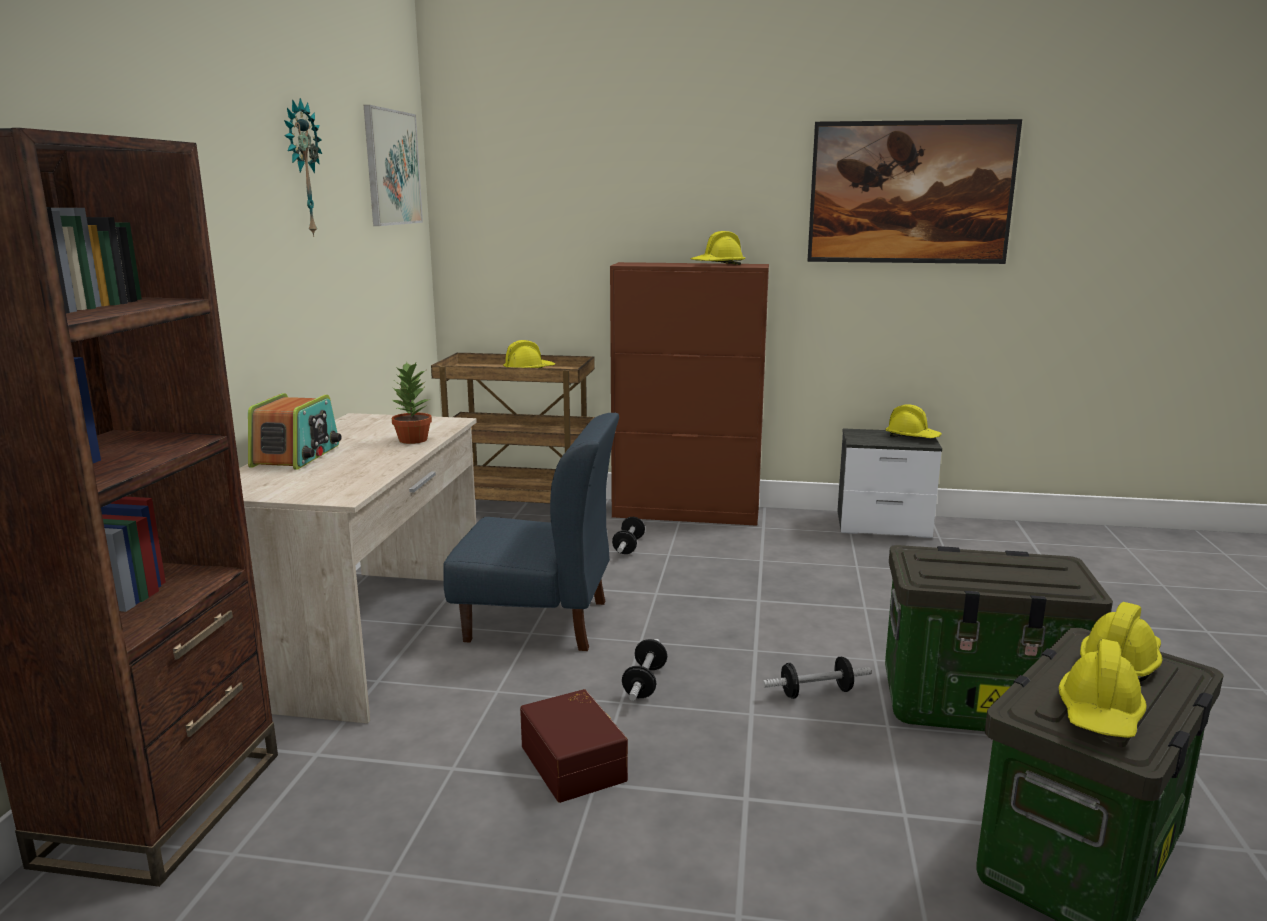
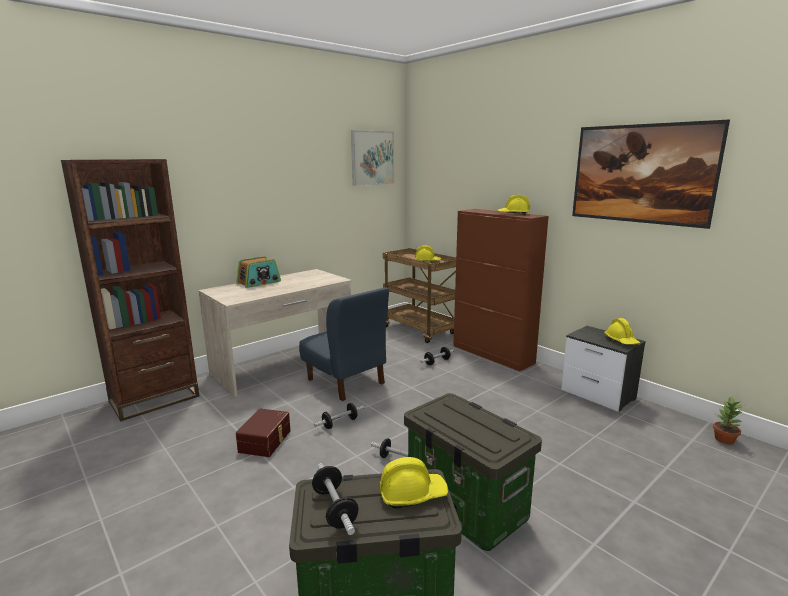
camera: 40 degrees right, 0 degrees up
(301, 168) = (298, 161): wall clock -> none
(413, 440) = (306, 284): potted plant -> potted plant (724, 440)
(1100, 714) = (335, 508): yellow hard hat -> dumbbell

